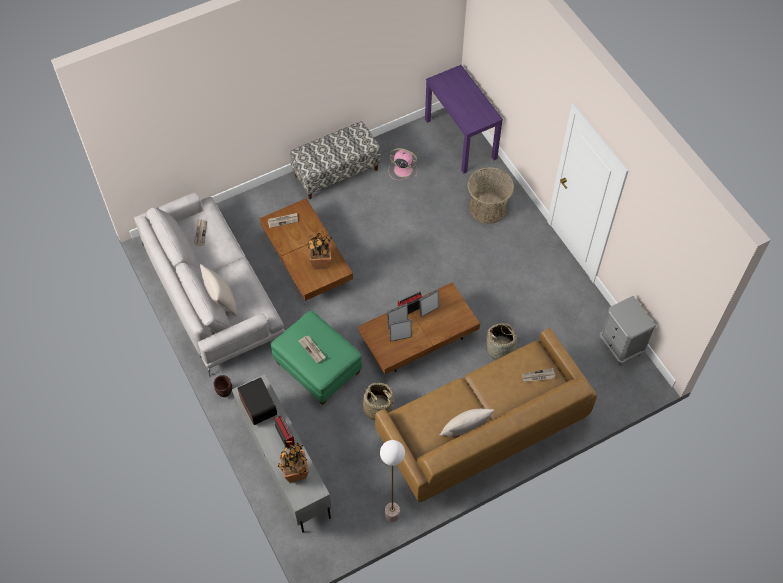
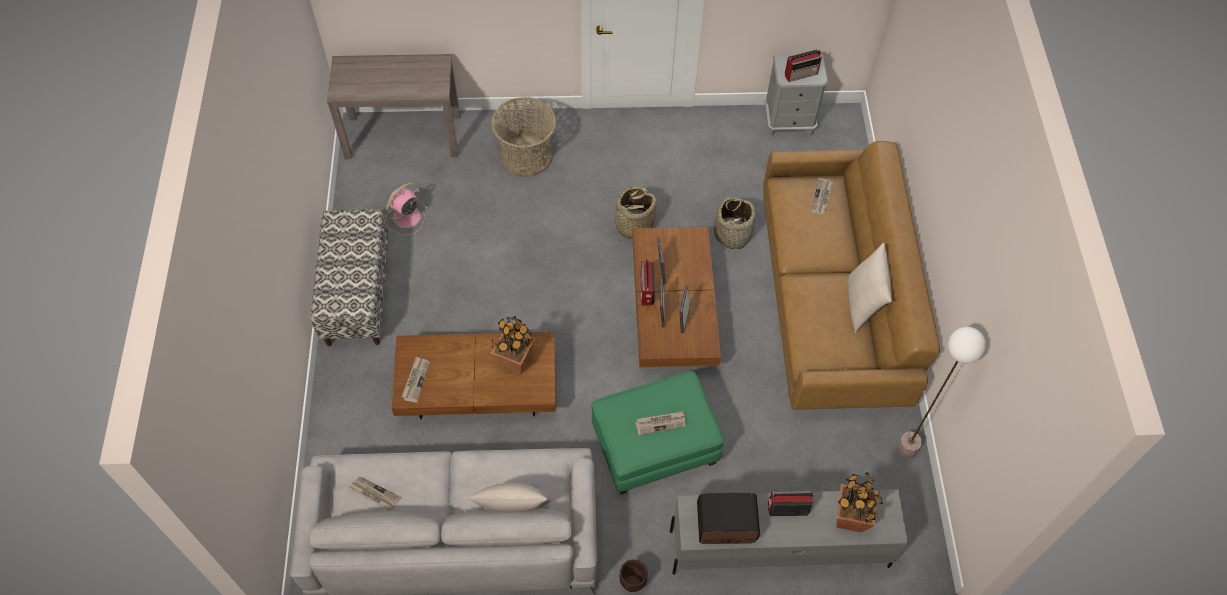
camera: 65 degrees left, 0 degrees up
(378, 408) = (749, 401): basket -> basket (633, 225)
(461, 139) = (403, 136): purple console table -> brown console table
(627, 318) = (801, 74): none -> radio

